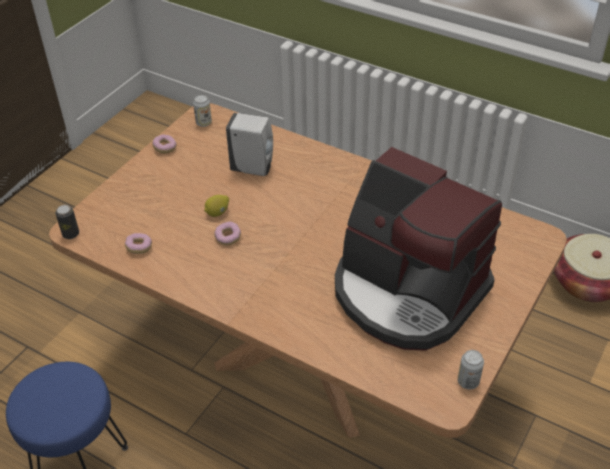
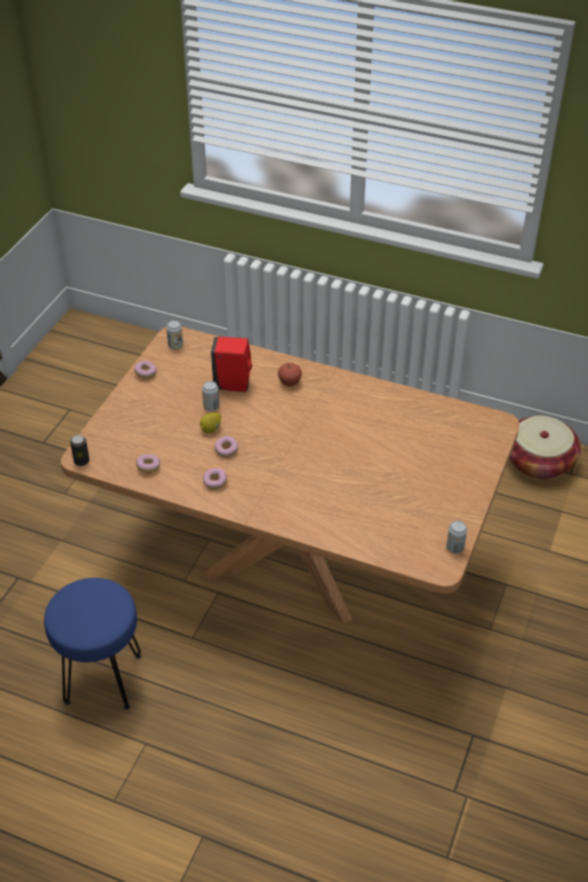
camera: 10 degrees left, 0 degrees up
(206, 272) = (215, 482): none -> donut
(224, 189) = (211, 407): none -> can
(254, 168) = (234, 385): white soap dispenser -> red soap dispenser
(314, 171) = (289, 382): none -> apple
(407, 293) = (393, 482): coffee machine -> none

